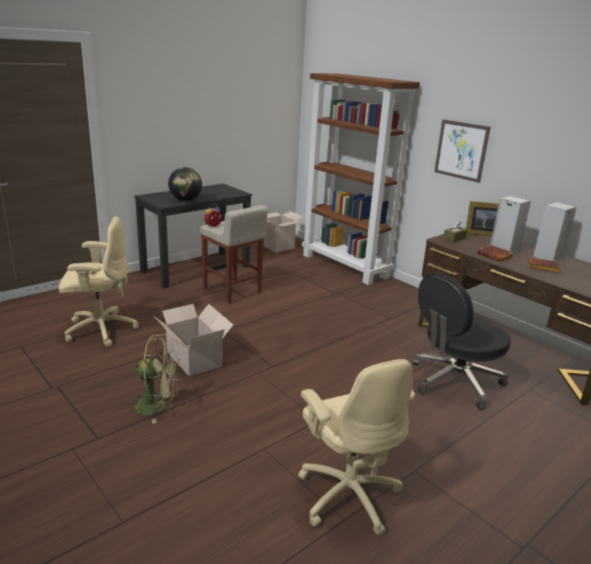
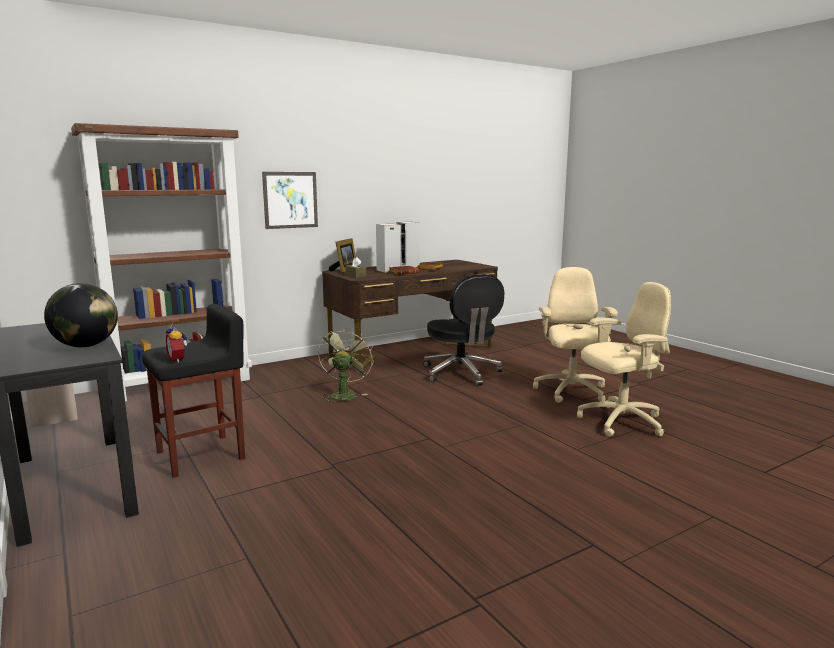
camera: 80 degrees left, 10 degrees down
(100, 329) = (281, 574): beige office chair -> beige office chair (571, 392)
(158, 406) = (518, 505): green fan -> green fan (344, 394)
(193, 357) = (402, 484): cardboard box -> none
(232, 291) = (202, 455): beige stool -> black stool

